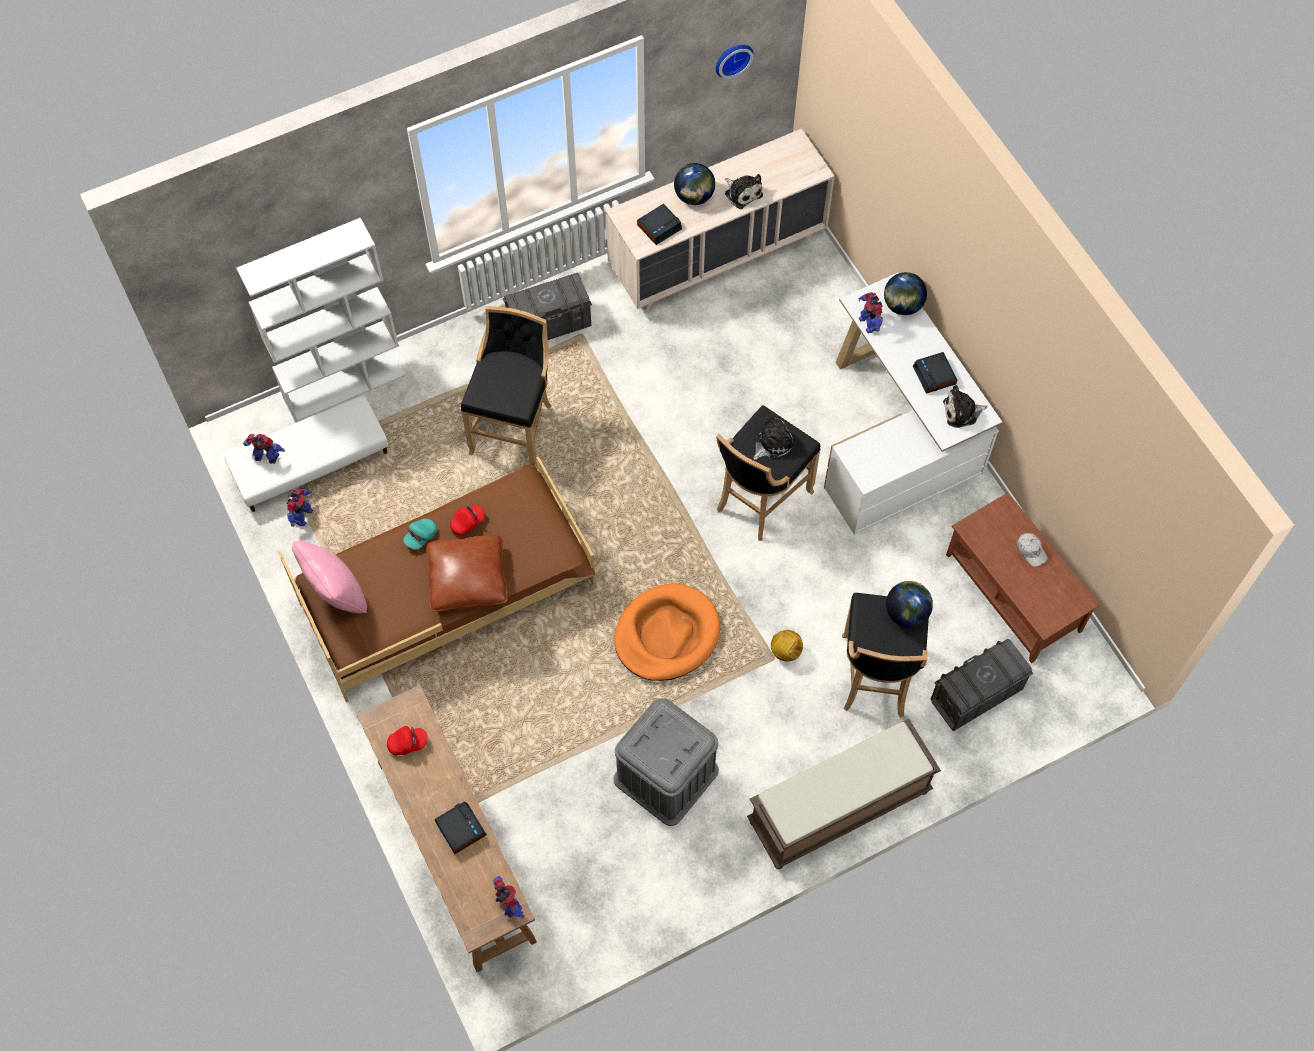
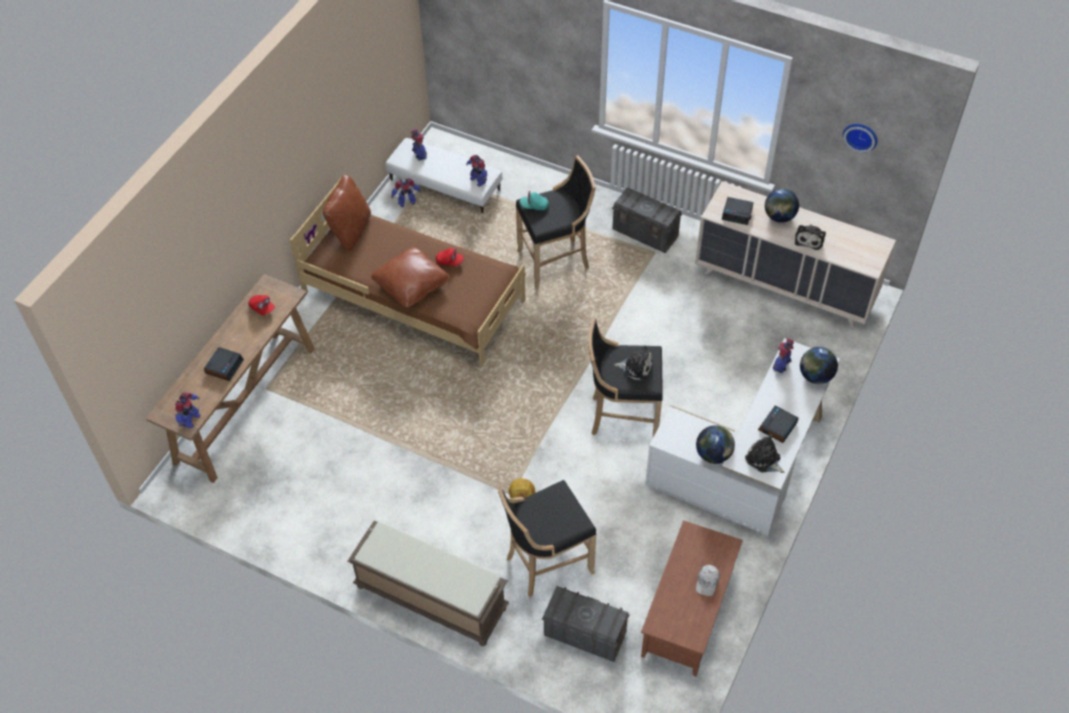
camera: 55 degrees right, 10 degrees down
(336, 593) = (350, 231): pink pillow -> brown pillow
(344, 385) = (510, 167): white bookcase -> none
(359, 425) = (478, 180): none -> toy robot
(421, 537) = (421, 246): turquoise cap -> turquoise cap (534, 206)
(666, 635) = (478, 424): orange dog bed -> none
(666, 775) = (378, 483): grey storage box -> none
(906, 613) = (573, 519): globe -> globe (713, 455)

